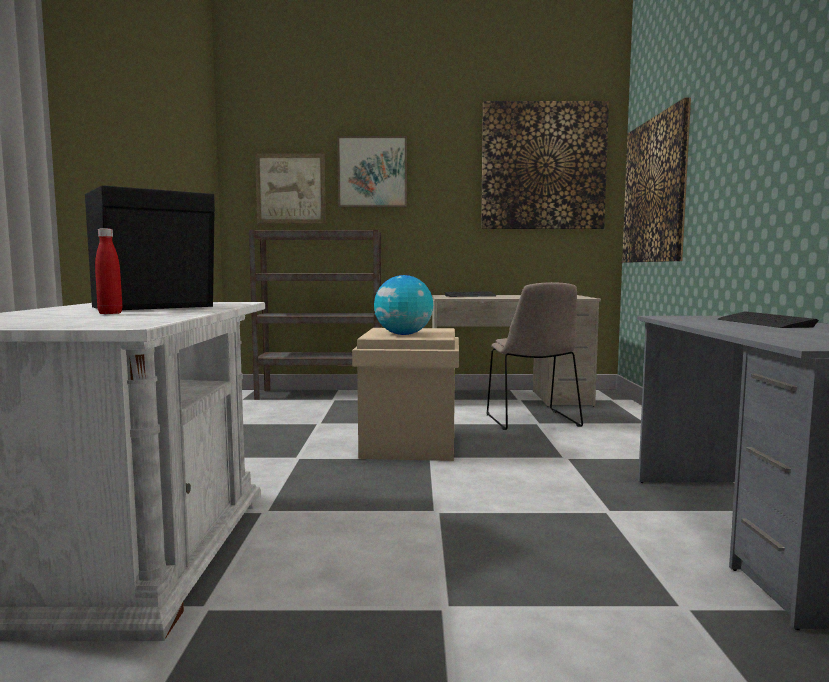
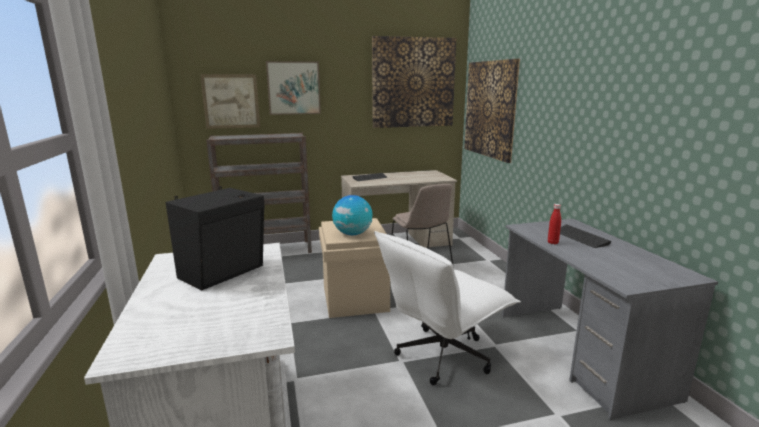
camera: 15 degrees left, 10 degrees up
(110, 313) = (216, 300): red bottle -> red bottle (552, 243)
(512, 512) = (444, 355): none -> white office chair

